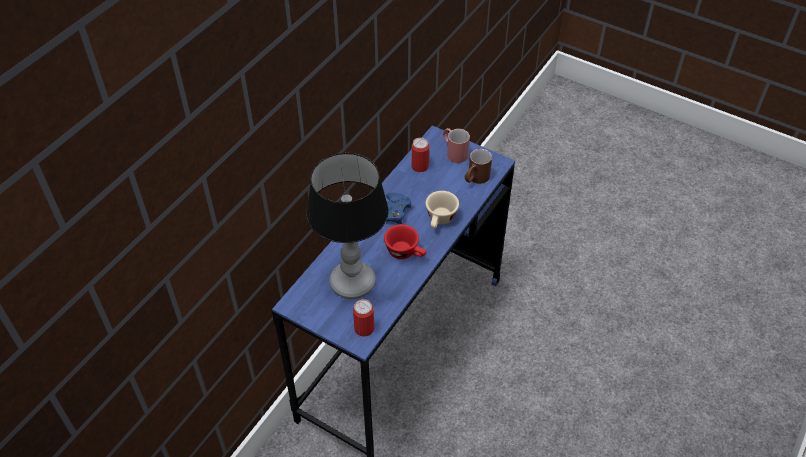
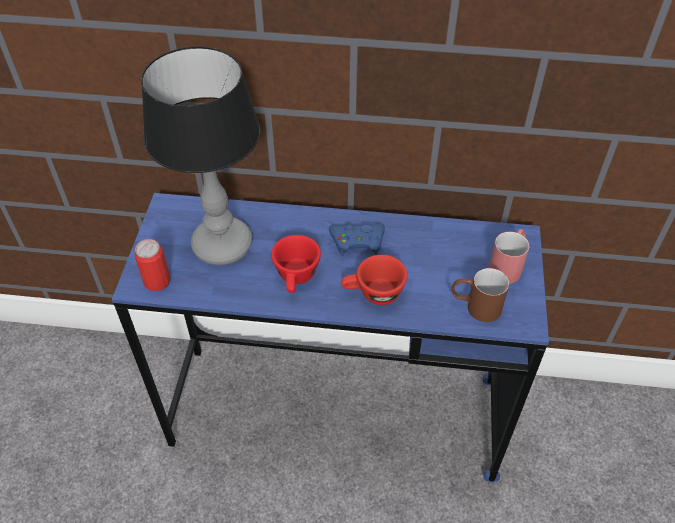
camera: 65 degrees right, 0 degrees up
(420, 166) = (454, 239): can -> none
(440, 220) = (373, 294): beige cup -> red cup

